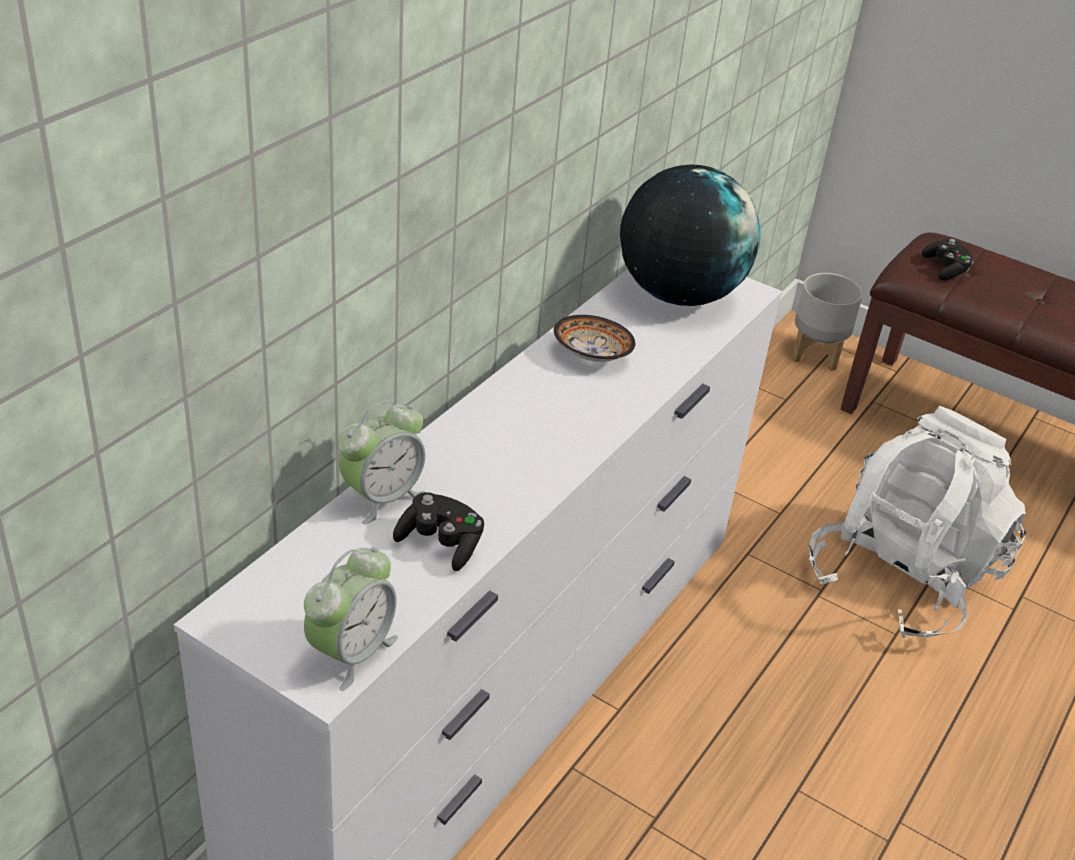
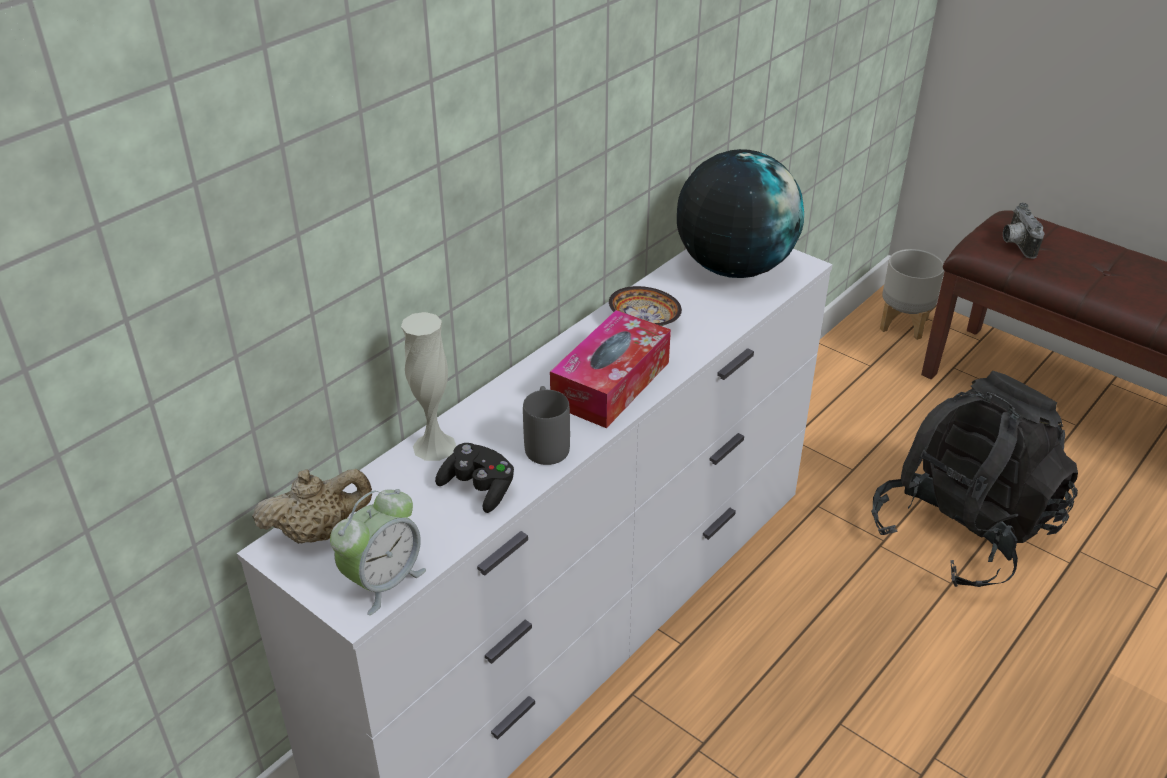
camera: 10 degrees right, 0 degrees up
(266, 597) = (318, 532): none -> beige teapot
(382, 497) = (434, 446): alarm clock -> white vase
(507, 491) = (546, 443): none -> grey mug
(567, 423) = (611, 383): none -> tissue box
(901, 578) = (962, 531): white backpack -> black backpack
(945, 269) = (1015, 244): black game controller -> camera

